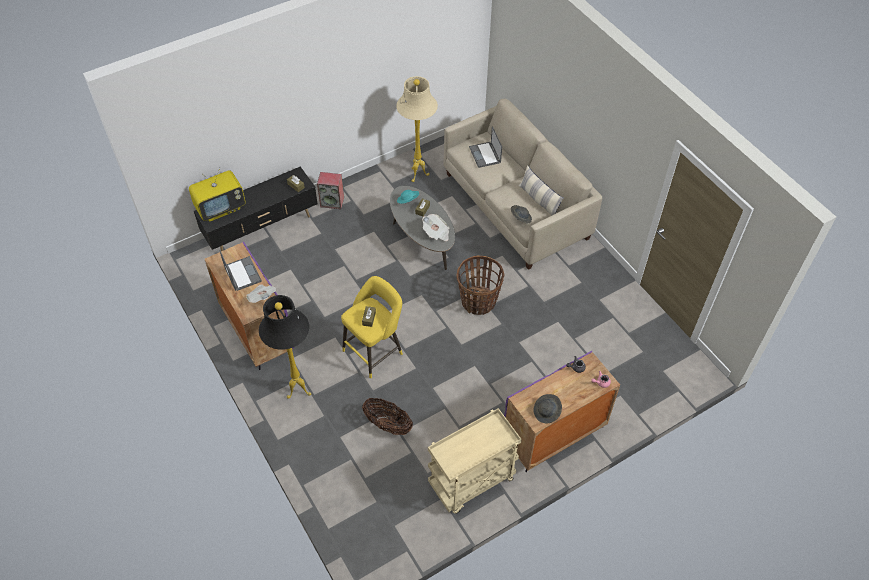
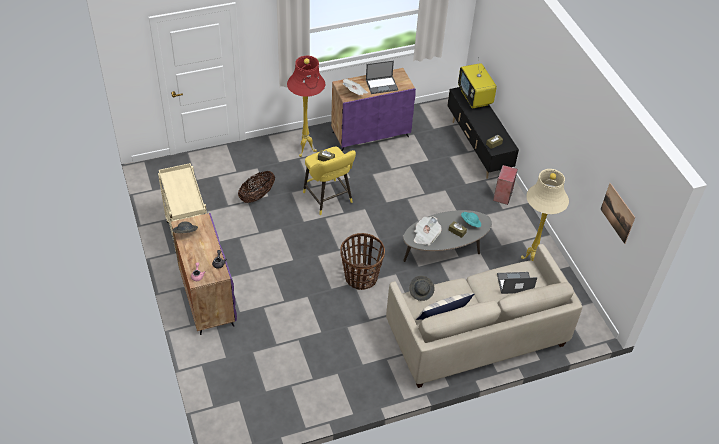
camera: 100 degrees right, 5 degrees down
(298, 390) = (306, 150): black floor lamp -> red floor lamp
(444, 45) = (617, 213): none -> picture

